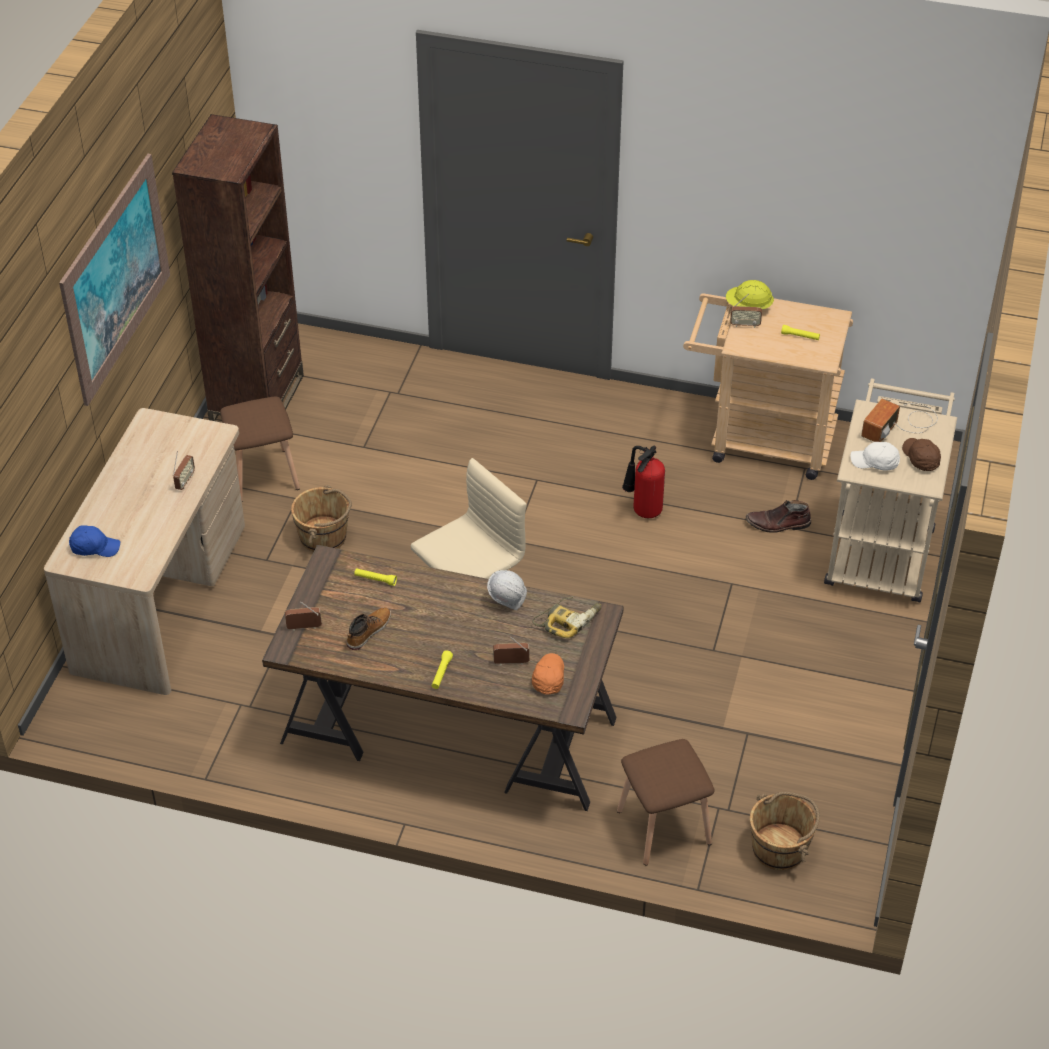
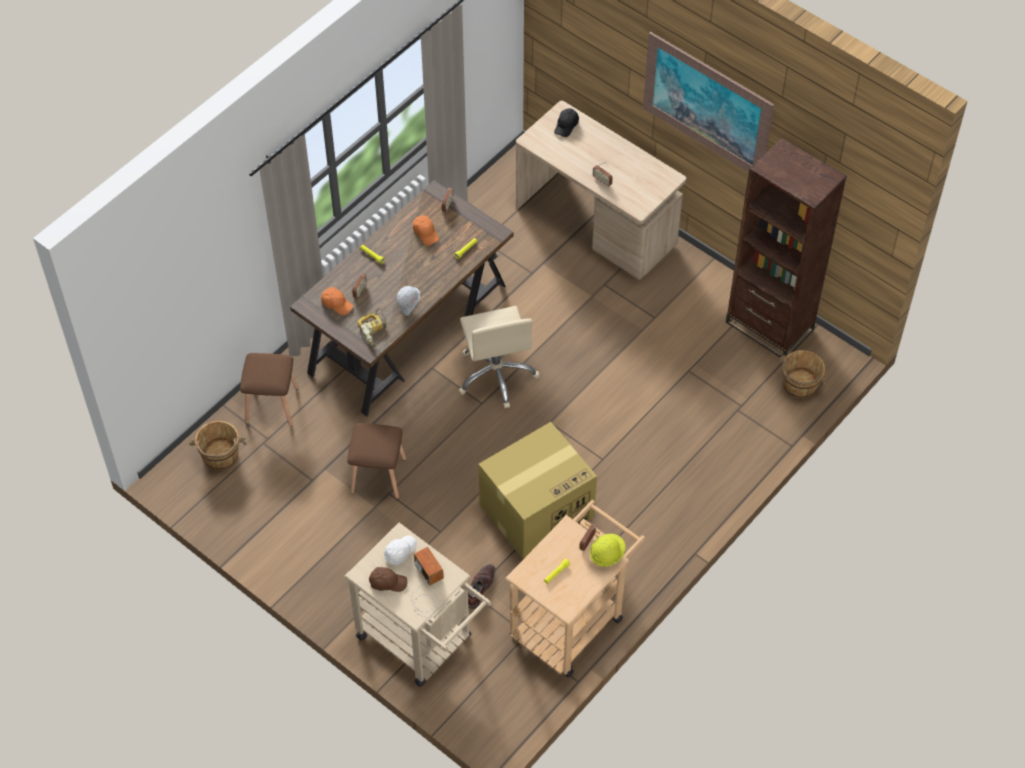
camera: 115 degrees right, 10 degrees up
(94, 547) = (566, 126): blue cap -> black cap
(263, 474) = (688, 306): brown stool -> brown stool (378, 476)
(324, 536) = (609, 320): brown bucket -> brown bucket (799, 385)
(368, 631) = (425, 233): boot -> orange cap
(642, 511) = (537, 509): fire extinguisher -> cardboard box

